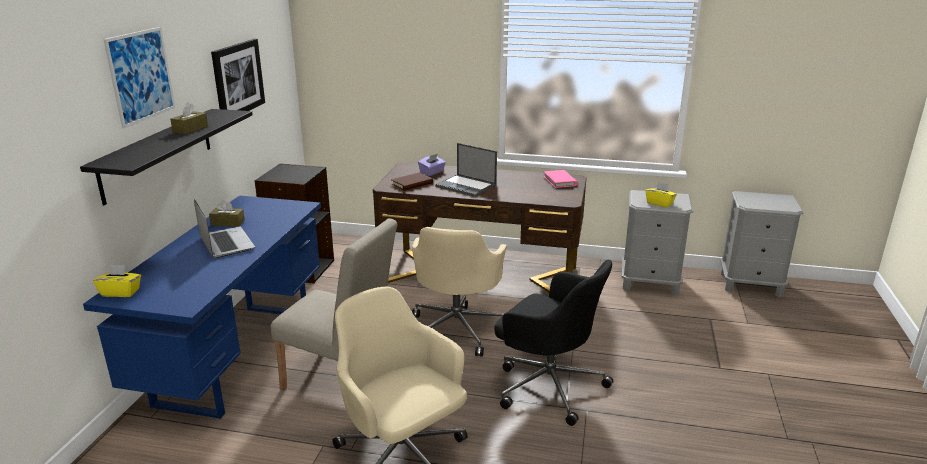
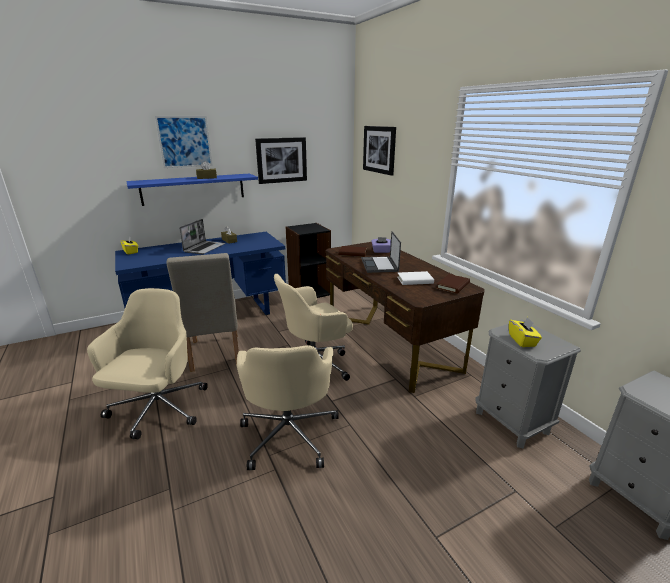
camera: 50 degrees right, 0 degrees up
(158, 154) = (193, 189): black shelf -> blue shelf
(361, 44) = (379, 149): none -> picture
(526, 188) = (415, 280): none -> white book
(548, 385) = (289, 433): black office chair -> beige office chair
(559, 181) = (453, 286): pink book -> brown book

